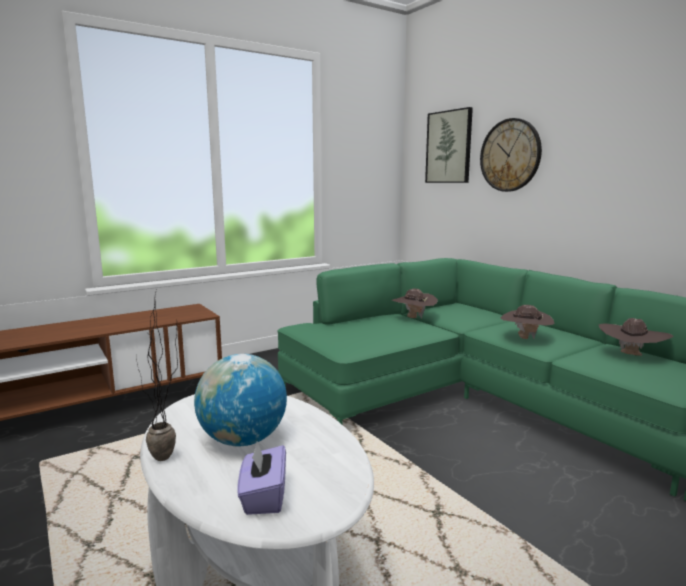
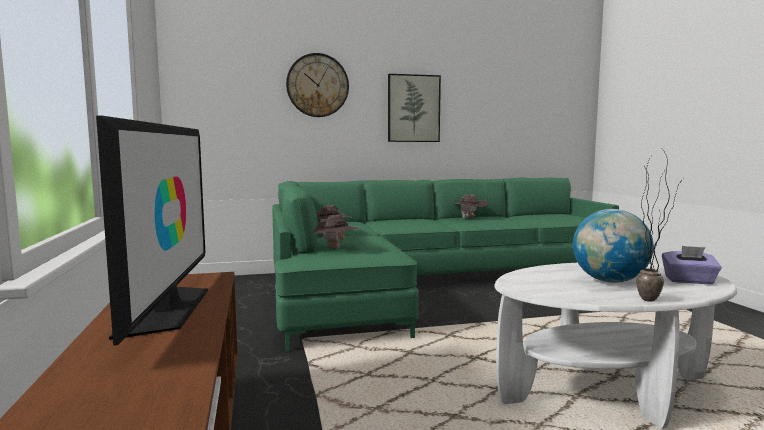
camera: 70 degrees left, 5 degrees down
(133, 320) = (168, 308): none -> television
(449, 147) = (240, 71): picture -> picture (413, 108)
(525, 339) = (419, 225): brown hat -> brown hat (335, 249)

